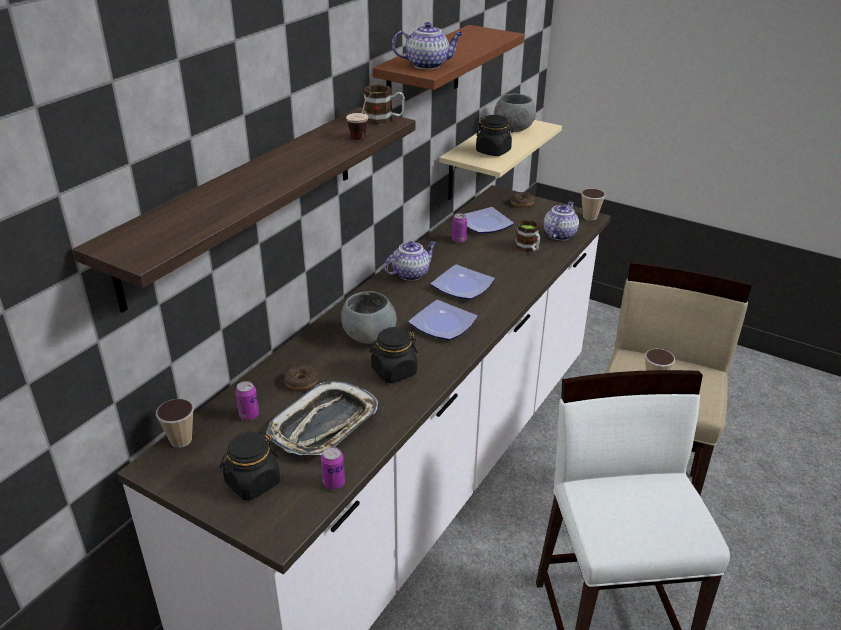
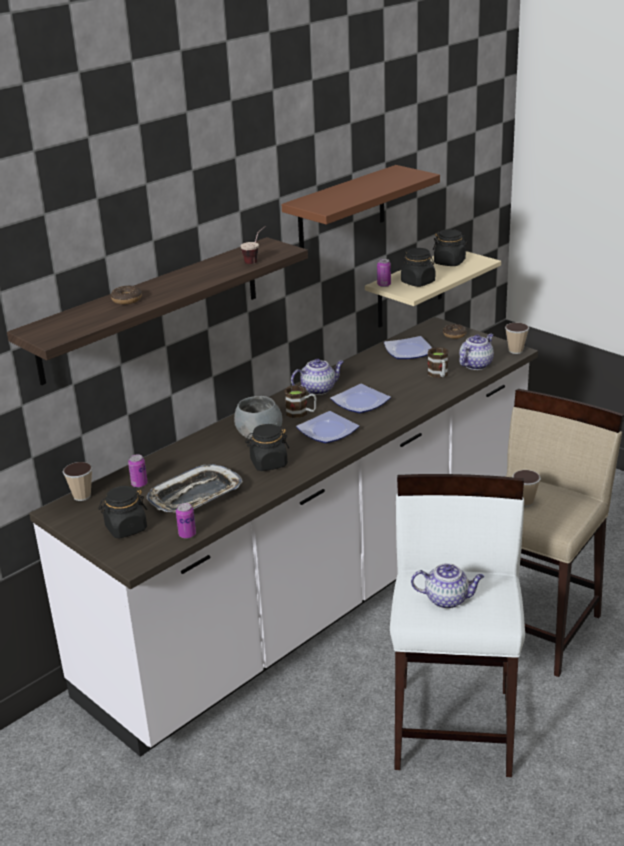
camera: 15 degrees right, 5 degrees down
(301, 382) = (189, 465): donut -> donut (127, 300)
(384, 120) = (281, 248): mug -> mug (301, 413)
(428, 65) = (329, 202): teapot -> teapot (448, 599)
(459, 240) = (376, 364): can -> can (384, 285)
(513, 129) = (449, 262): grey bowl -> black jar

